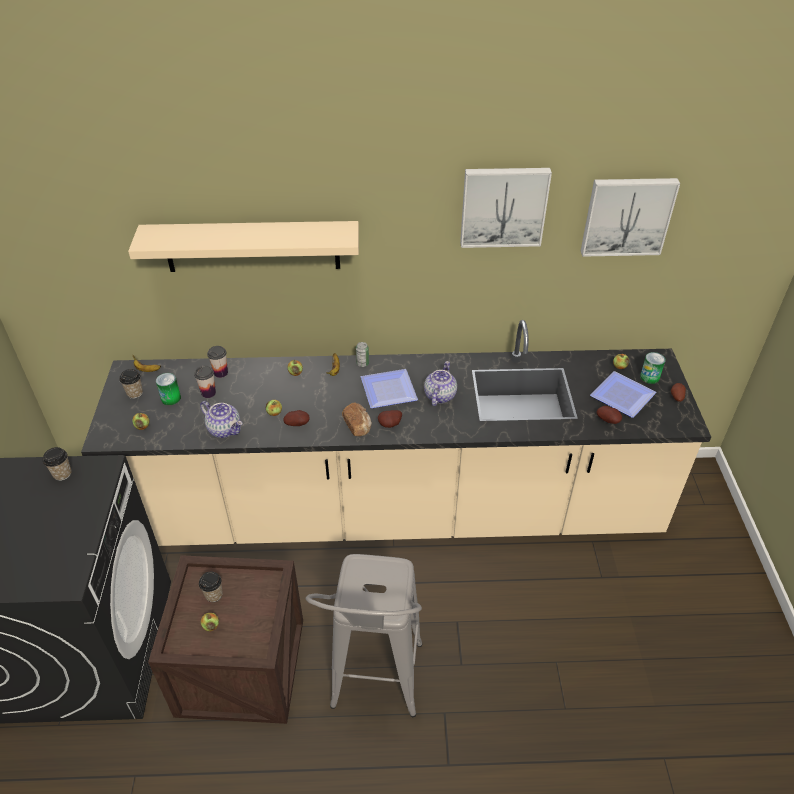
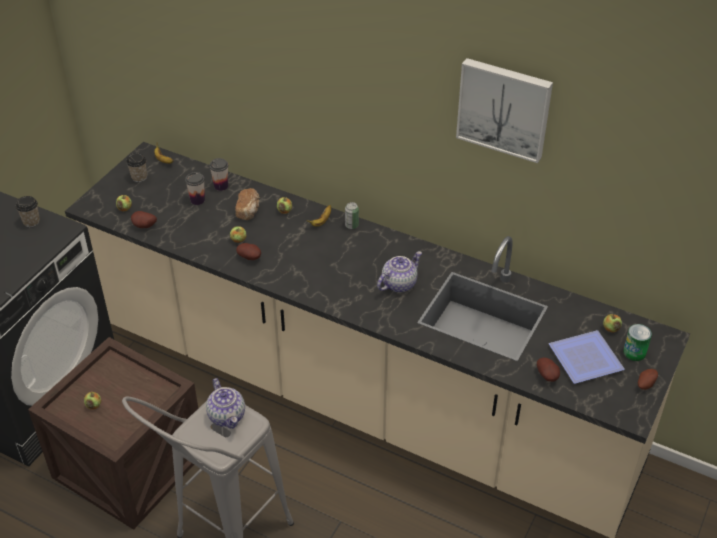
camera: 30 degrees right, 0 degrees up
(171, 398) = (164, 193): can -> none
(214, 595) = (113, 381): cup -> none
(225, 429) = (187, 237): teapot -> teapot (227, 416)
(252, 246) = (268, 73): beige shelf -> none
(358, 425) = (301, 280): bread -> bread (249, 211)
(390, 391) = (356, 261): plate -> none
(390, 425) = (330, 292): potato -> potato (144, 227)
(627, 215) = (638, 160): picture -> none

